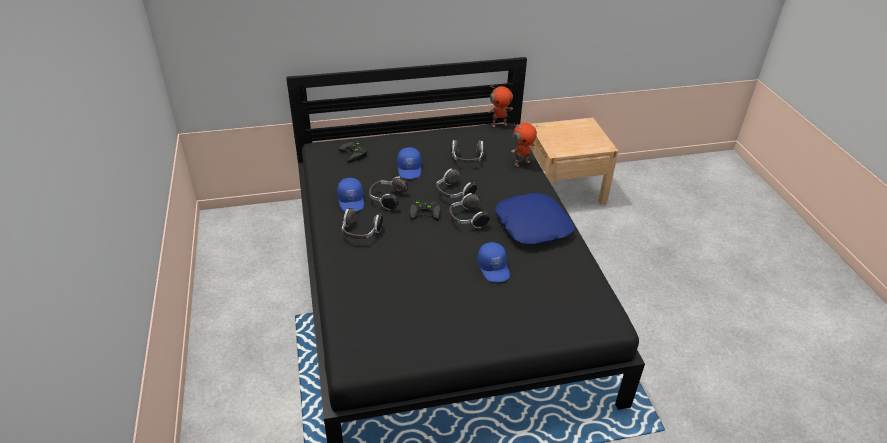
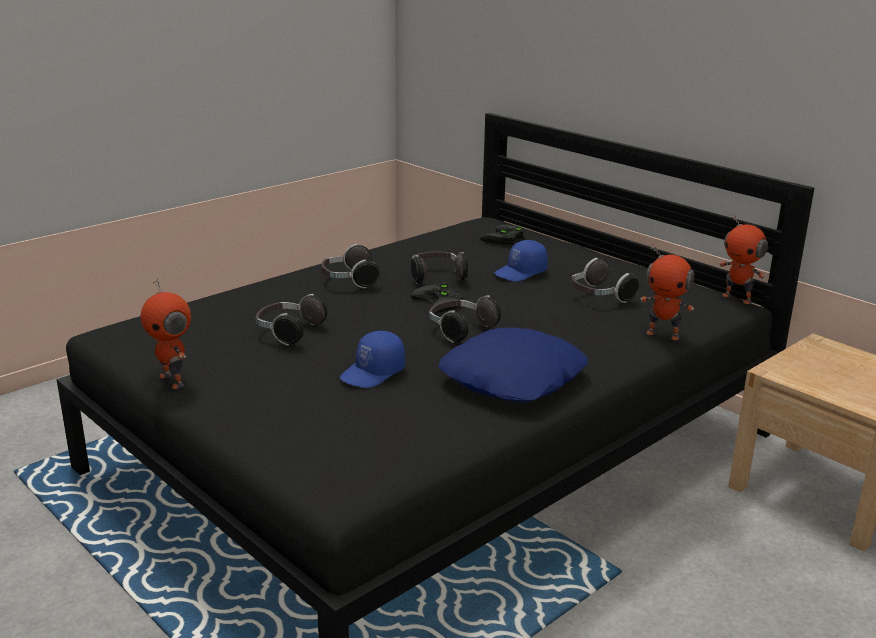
camera: 60 degrees right, 15 degrees down
(351, 201) = (405, 261): blue cap -> none
(446, 349) = (173, 380): none -> toy robot
(453, 193) = (505, 307): headphones -> headphones (288, 332)

